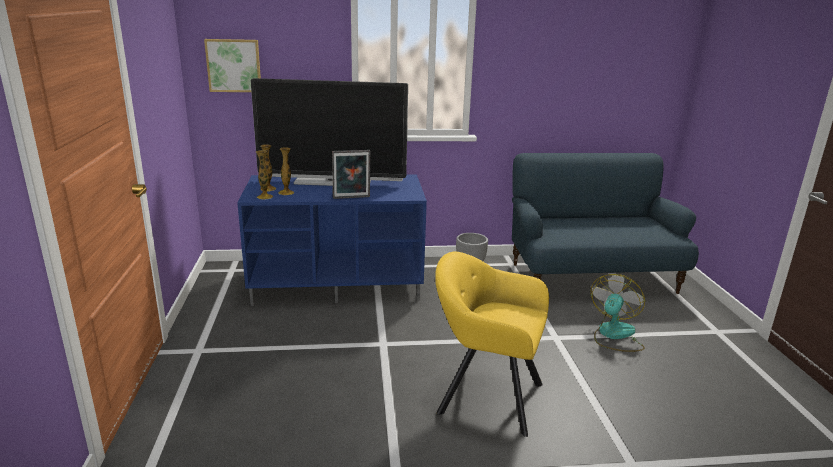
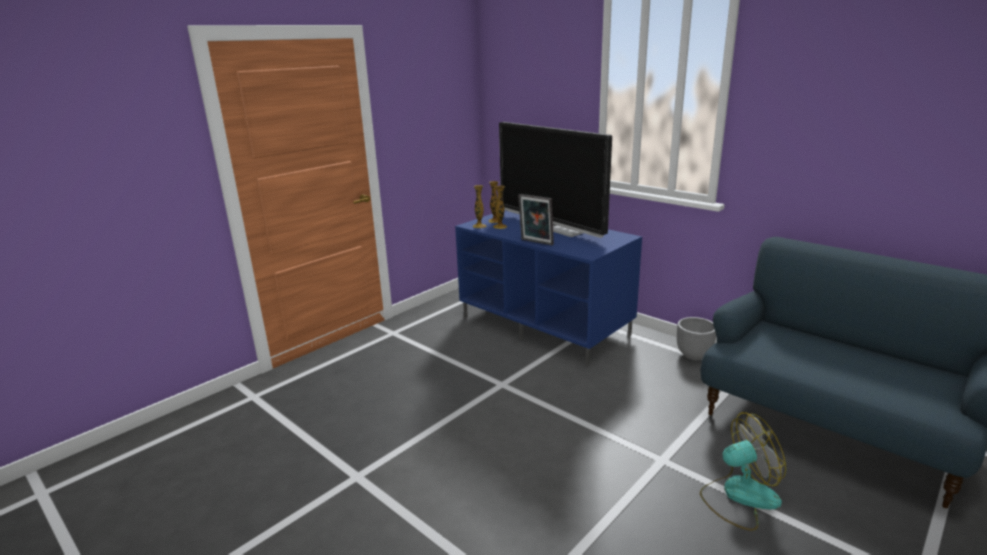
camera: 50 degrees right, 0 degrees up
(234, 65) = (511, 110): picture -> none
(485, 395) = (507, 465): yellow armchair -> none

